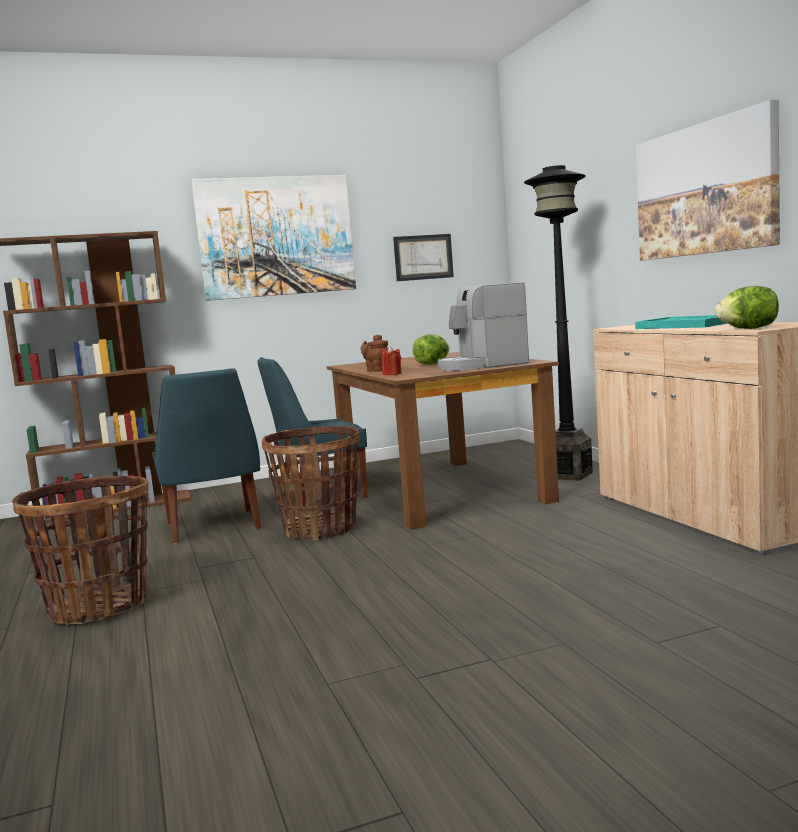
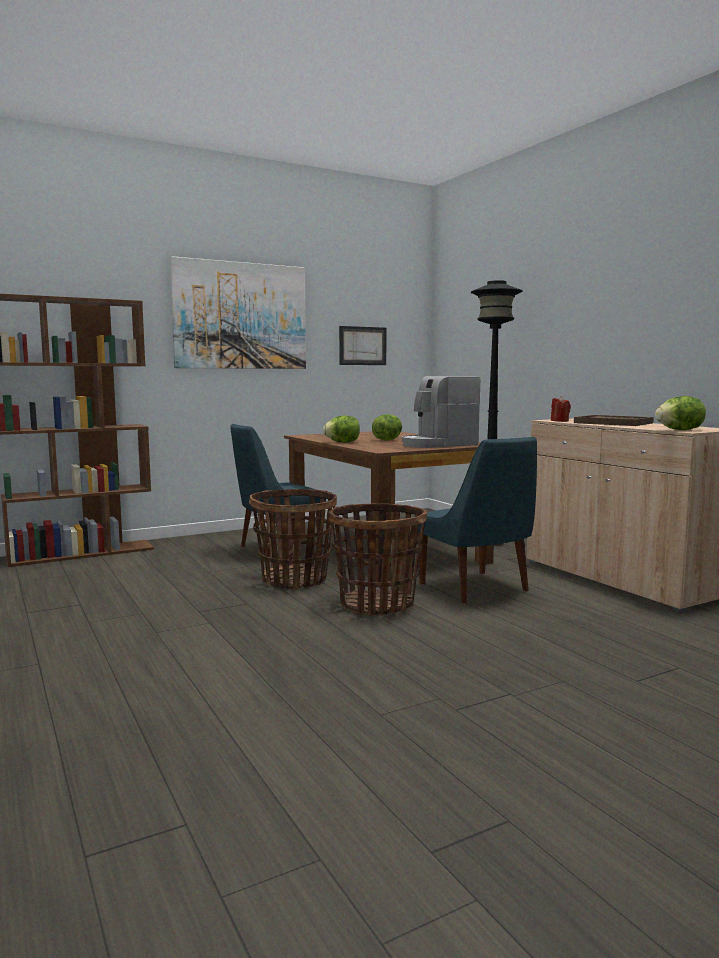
camera: 10 degrees left, 0 degrees up
(98, 607) = (121, 645): basket -> basket (377, 605)
(214, 527) = (192, 575): blue chair -> blue chair (476, 589)
(377, 370) = (342, 442): brown teapot -> lettuce
(392, 374) = (363, 446): red candle -> red candle (559, 421)
(685, 325) = (613, 423): turquoise tray -> brown tray
(704, 189) = (629, 314): picture -> none

